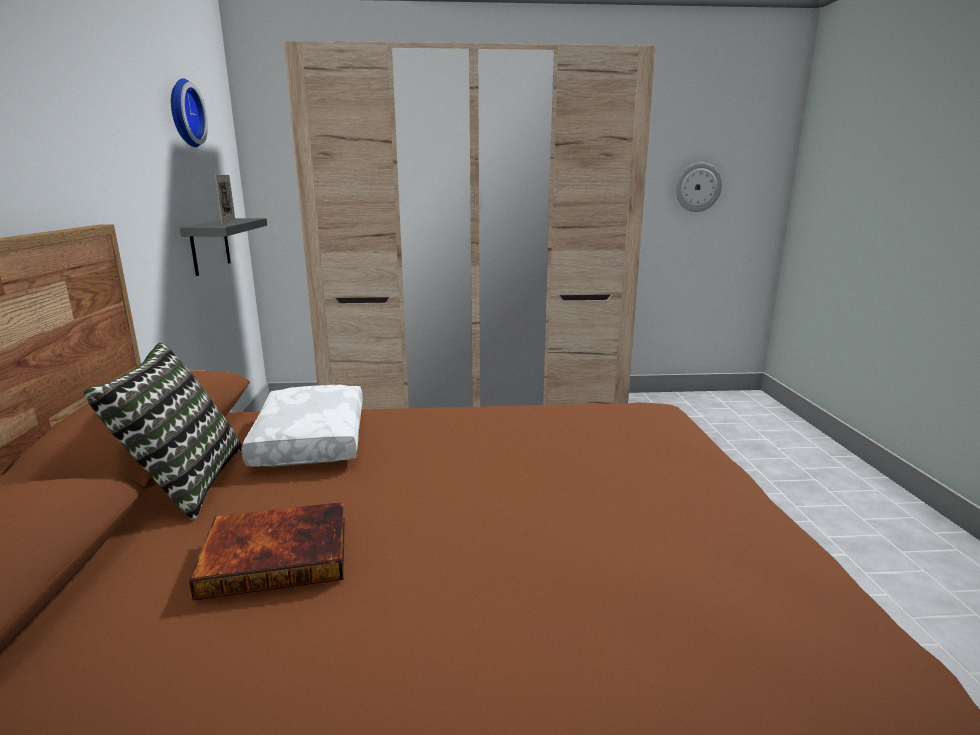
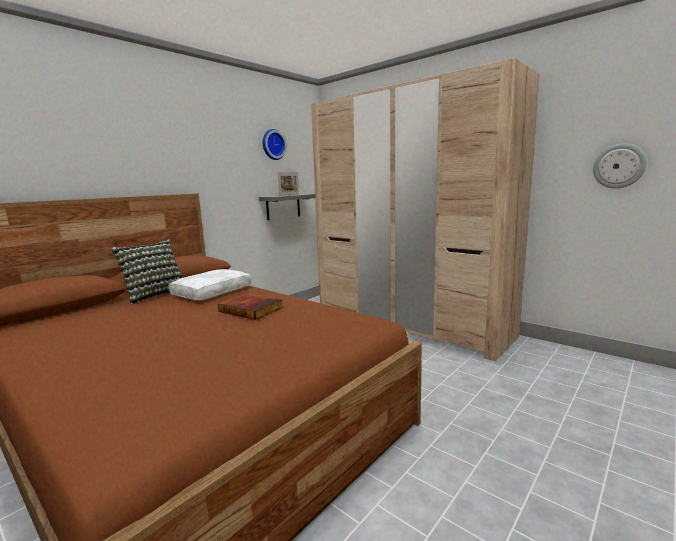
camera: 45 degrees right, 5 degrees down
(278, 553) = (118, 319): book -> book (252, 309)

